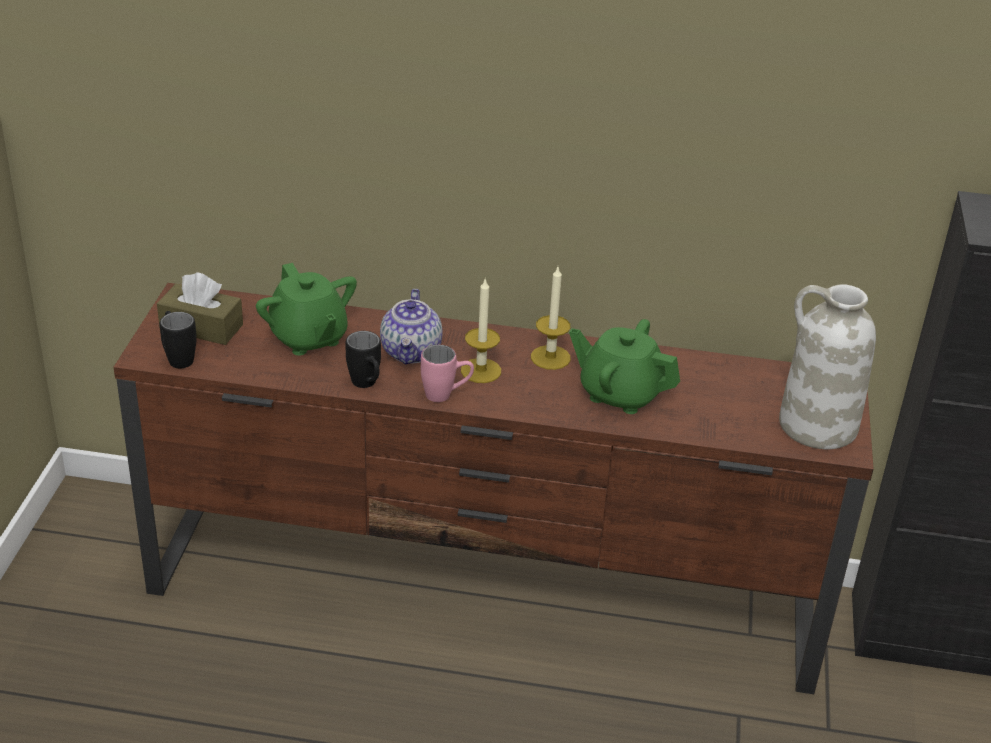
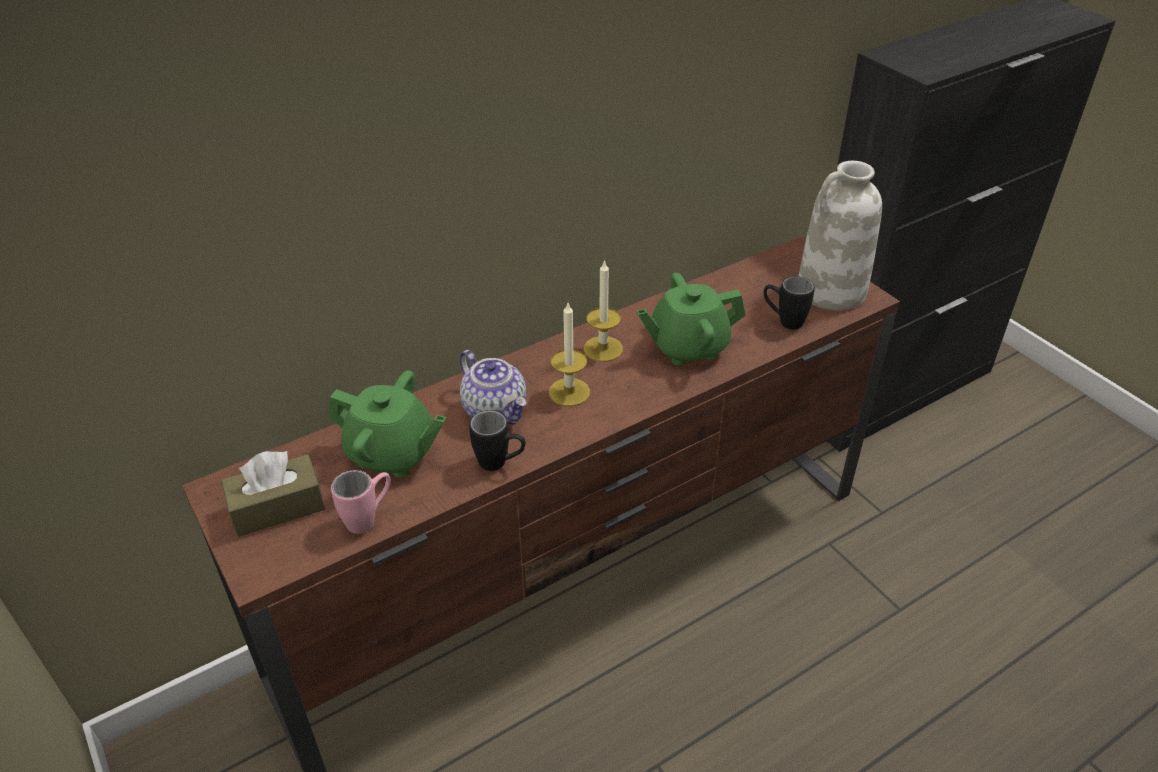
camera: 40 degrees left, 5 degrees up
(178, 357) = (294, 551): black mug -> black mug (783, 321)
(446, 395) = (573, 430): pink mug -> pink mug (369, 518)

